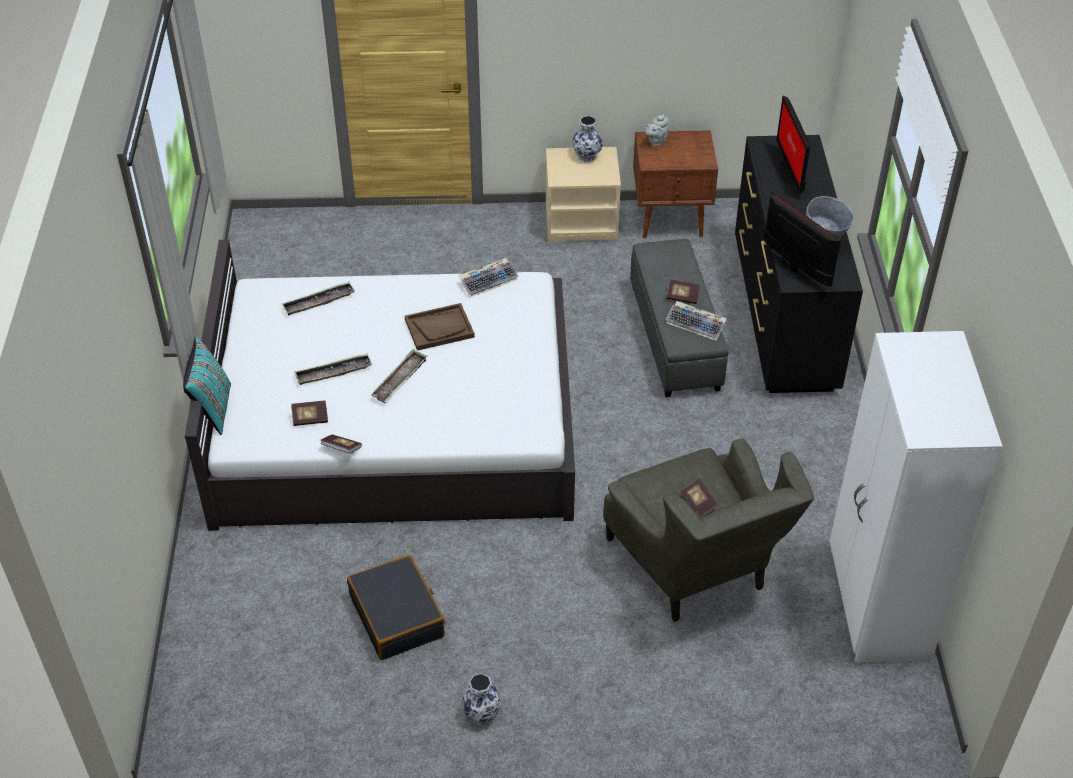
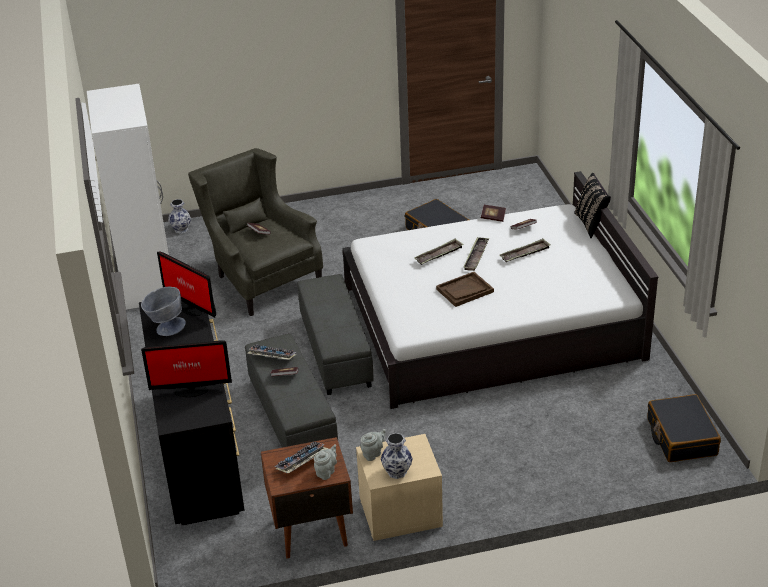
camera: 170 degrees right, 10 degrees down
(212, 409) = (591, 224): turquoise pillow -> black pillow
(270, 245) = (681, 437): none -> black suitcase
(318, 302) = (566, 294): tray -> tray (439, 255)
(481, 714) = (373, 205): vase -> vase (181, 229)
(488, 281) = (442, 329): keyboard -> keyboard (302, 462)
(605, 175) = (373, 454): none -> grey teapot
(606, 417) = (336, 351): none -> grey ottoman
(790, 172) = (190, 390): monitor -> monitor turned 105 degrees clockwise

